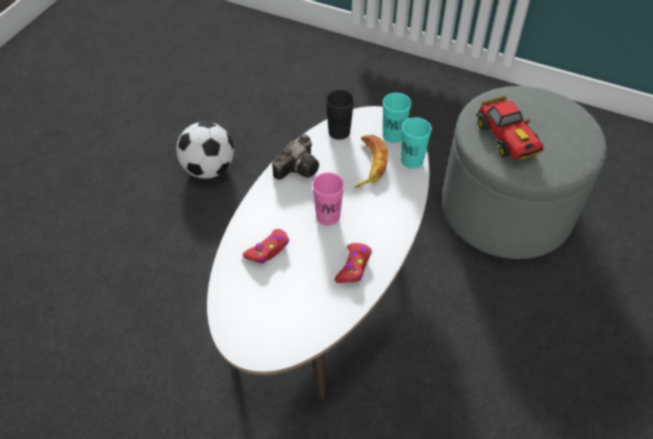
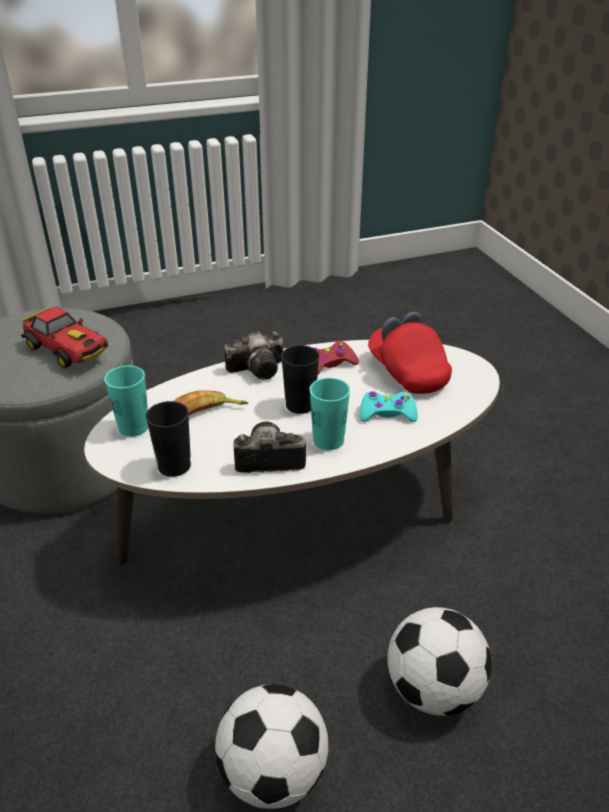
camera: 135 degrees left, 15 degrees down
(166, 246) = (433, 689): none -> football
(268, 250) = (387, 413): red game controller -> turquoise game controller
(293, 302) = (407, 372): none -> red cap
(328, 216) = (300, 405): pink cup -> black cup
(392, 226) = (260, 368): none -> camera
(412, 160) = (159, 398): turquoise cup -> turquoise cup (328, 440)
(507, 139) = (68, 351): toy car -> toy car turned 105 degrees clockwise

